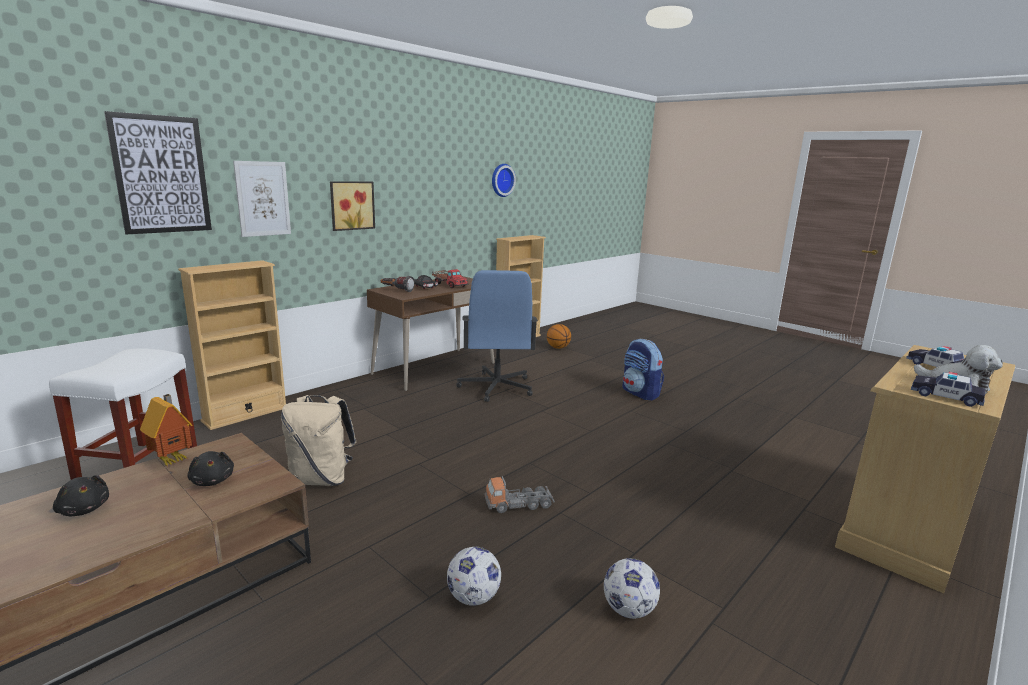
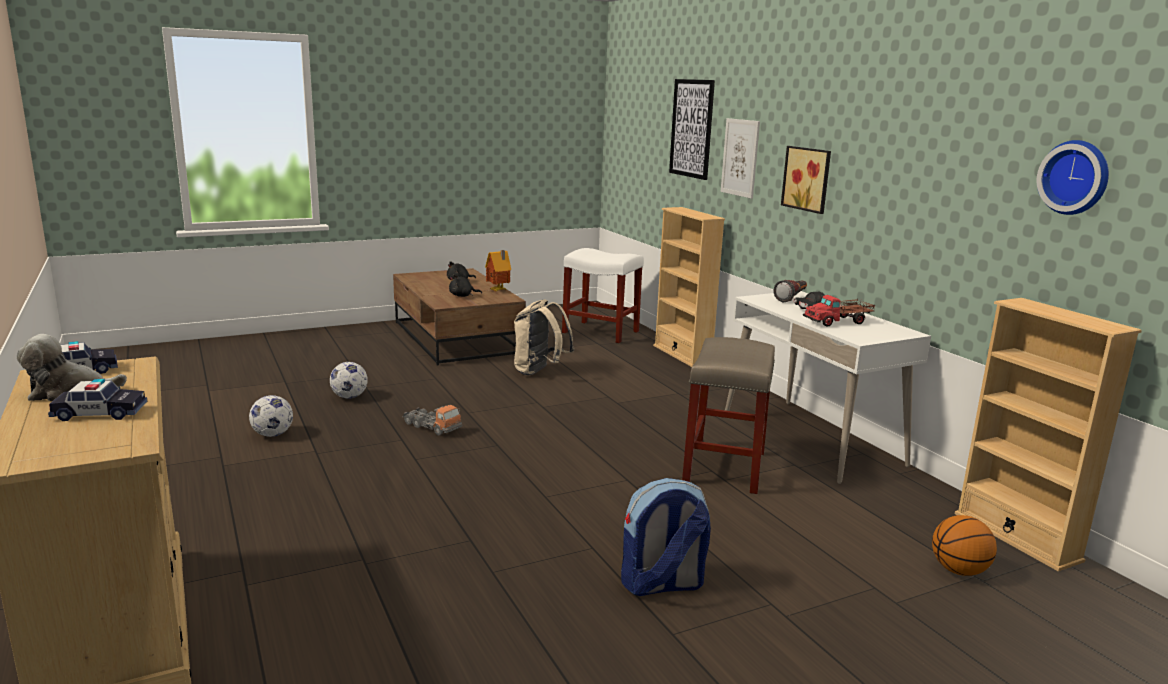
camera: 110 degrees right, 0 degrees up
(434, 368) = (811, 439): brown desk -> white desk
(496, 387) = (724, 466): blue office chair -> beige stool
(519, 504) = (432, 427): toy truck -> toy truck turned 120 degrees clockwise

